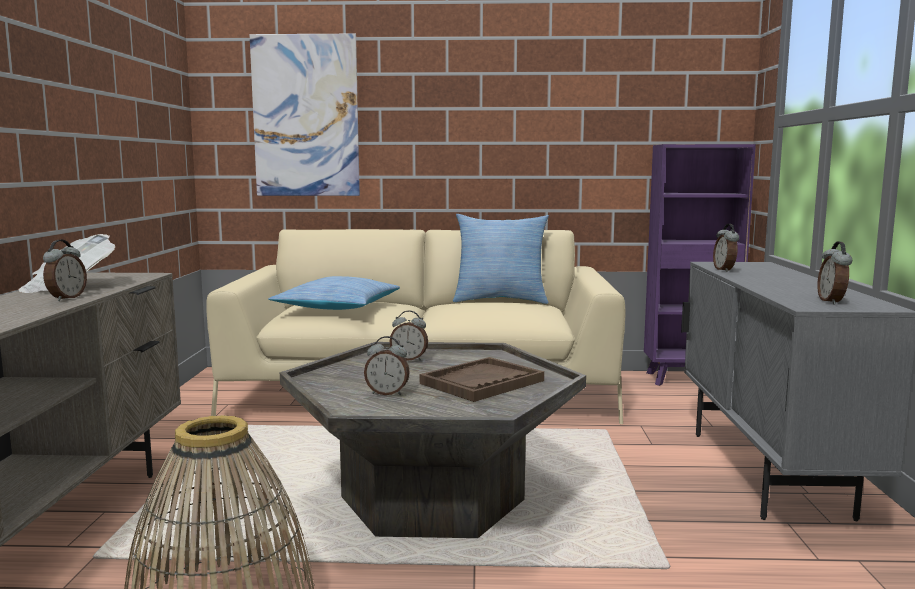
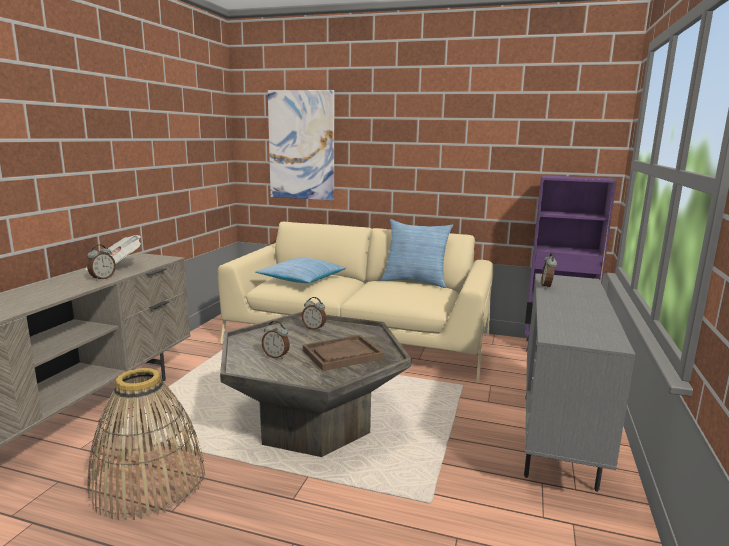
camera: 15 degrees right, 5 degrees up
(832, 302) = (580, 333): alarm clock -> none

